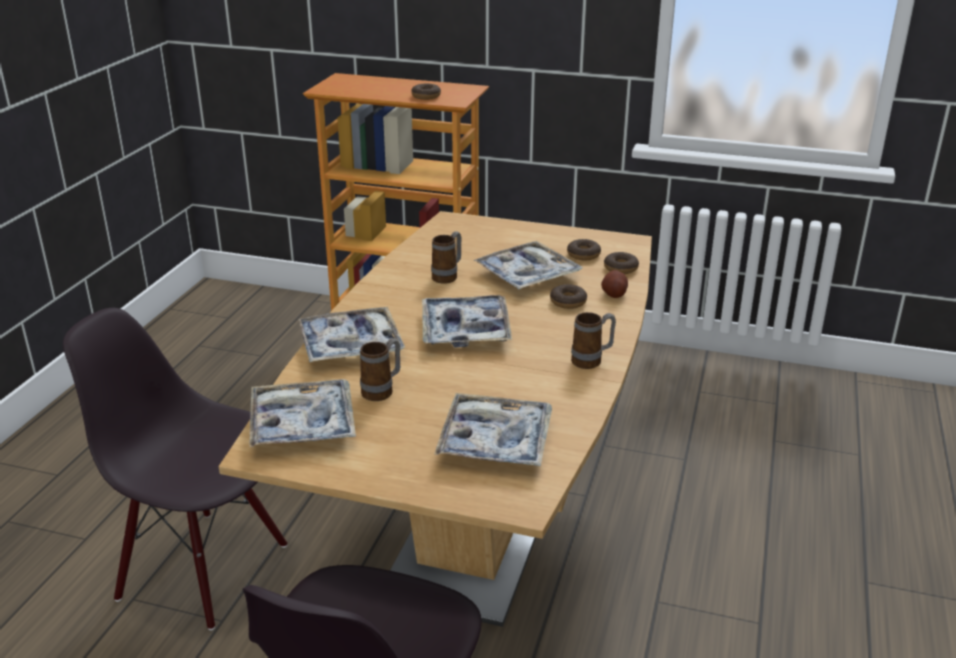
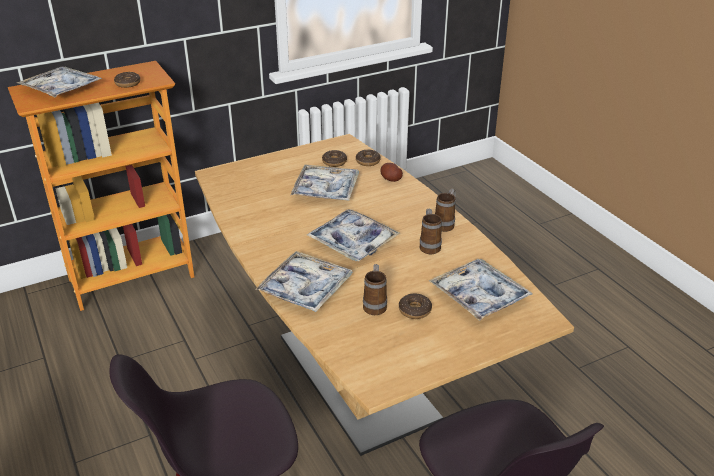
camera: 45 degrees left, 5 degrees up
(302, 424) = (369, 352): tray -> tray (61, 89)
(448, 276) = (282, 213): mug -> mug (429, 246)
(568, 302) = (376, 196): donut -> donut (415, 310)

